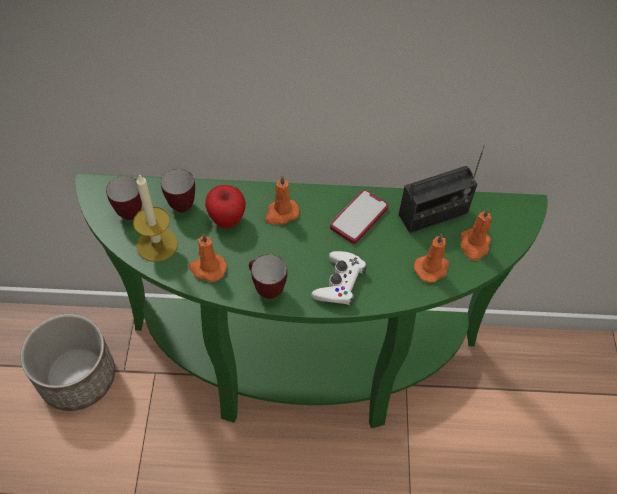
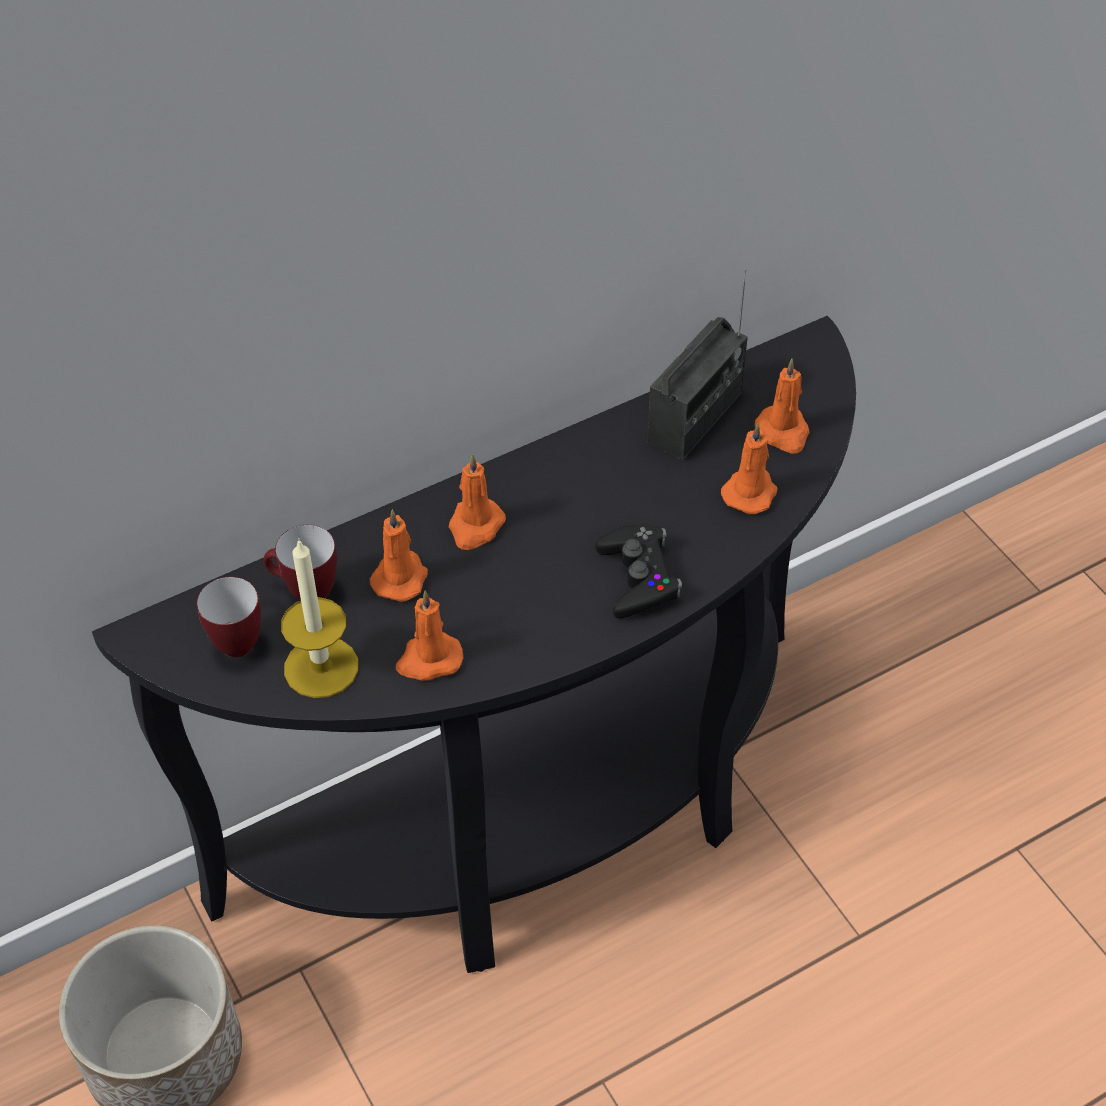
camera: 30 degrees left, 5 degrees down
(227, 220) = (401, 577): apple -> orange candle
(265, 289) = (539, 642): mug -> none
(303, 370) = (546, 823): green console table -> black console table
(339, 282) = (638, 577): white game controller -> black game controller
(359, 217) = (594, 475): phone -> none

